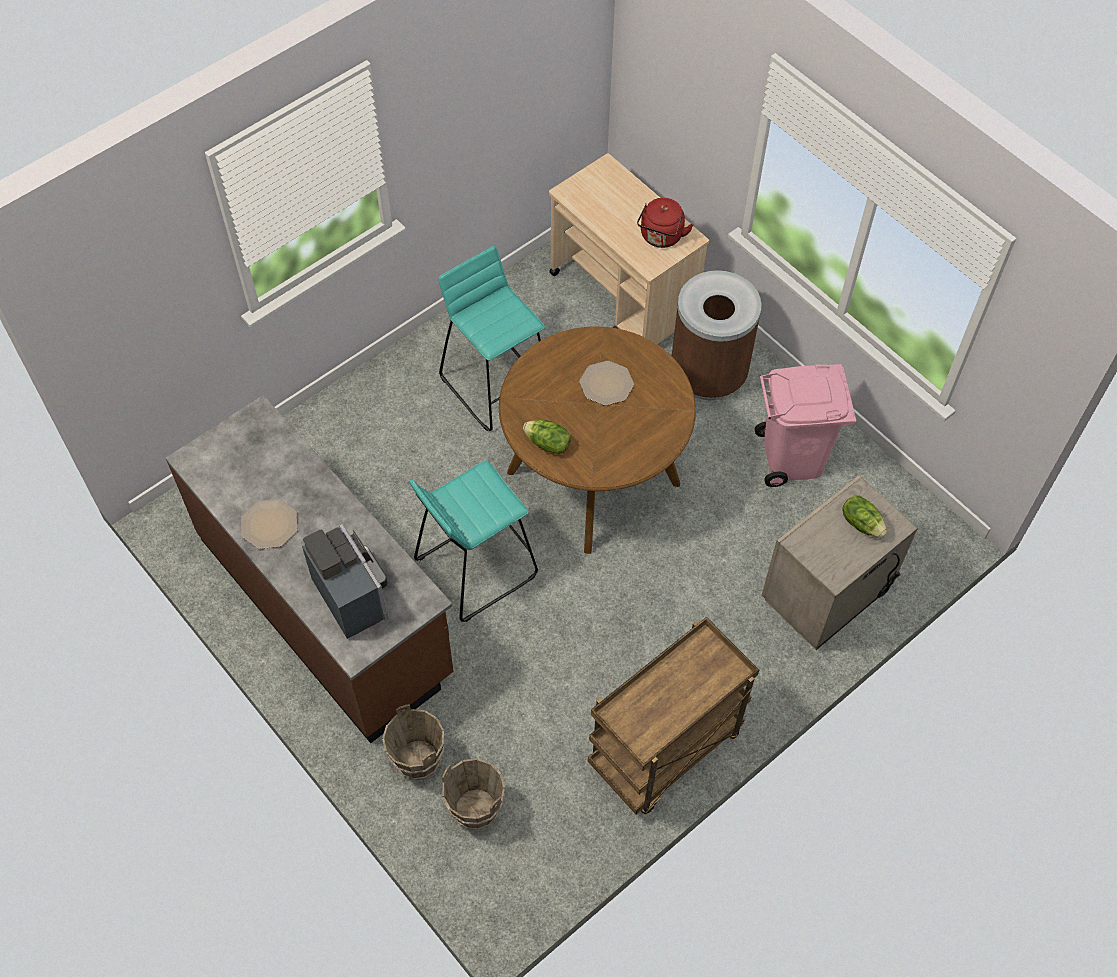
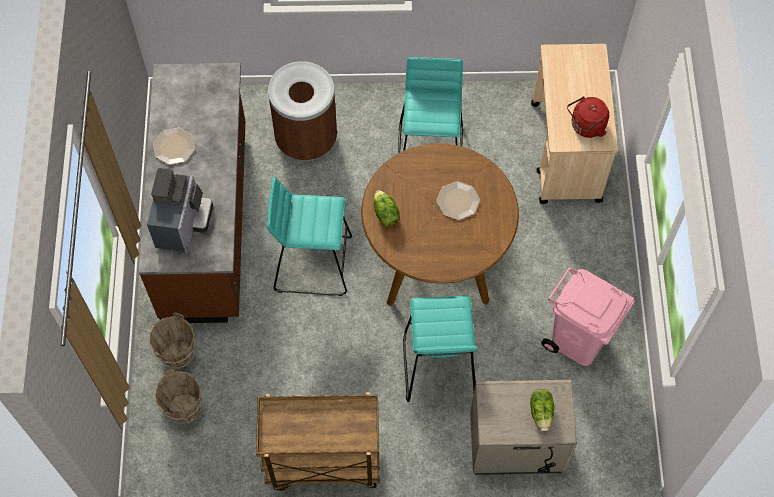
camera: 40 degrees right, 5 degrees up
(690, 577) = (438, 367): none -> turquoise stool
(708, 374) = (574, 243): brown trash can -> brown trash can (306, 139)

